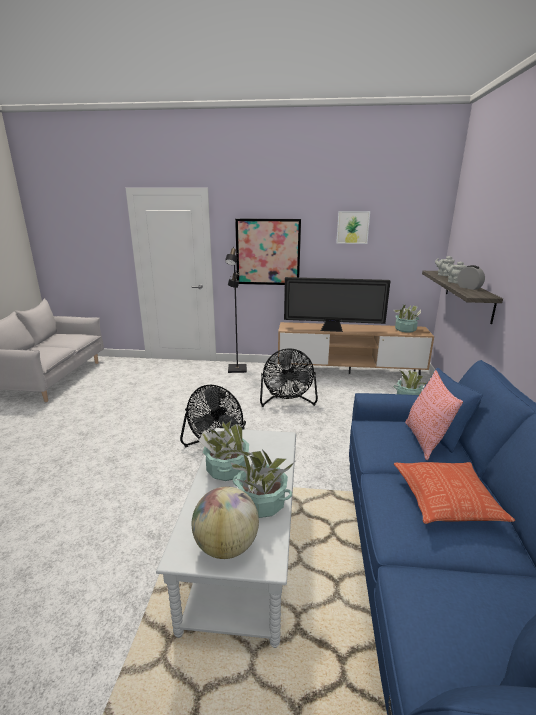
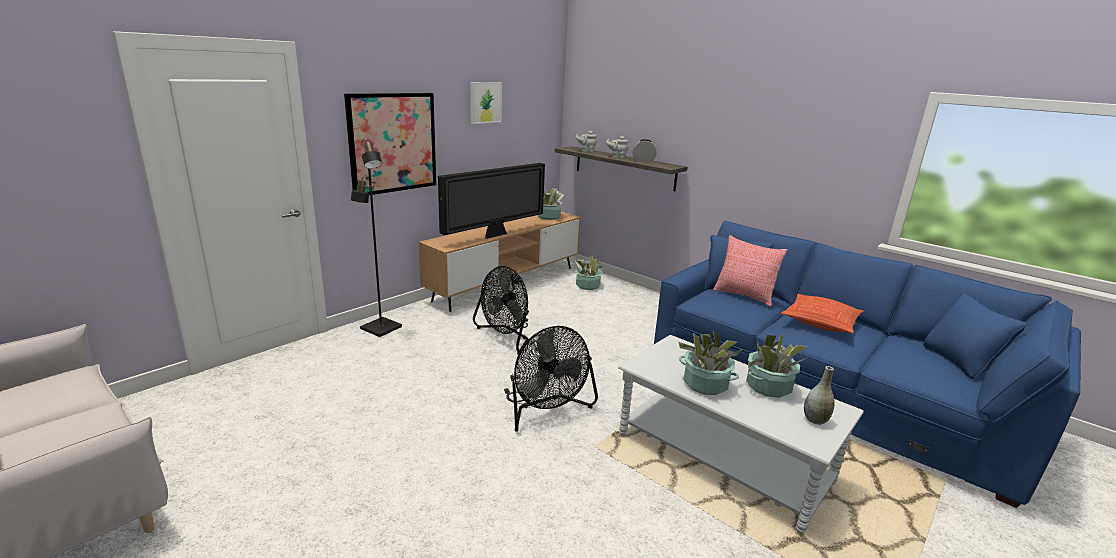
camera: 55 degrees left, 0 degrees up
(226, 546) = (815, 420): globe -> grey vase
(285, 400) = (507, 335): black fan -> black fan turned 105 degrees clockwise

